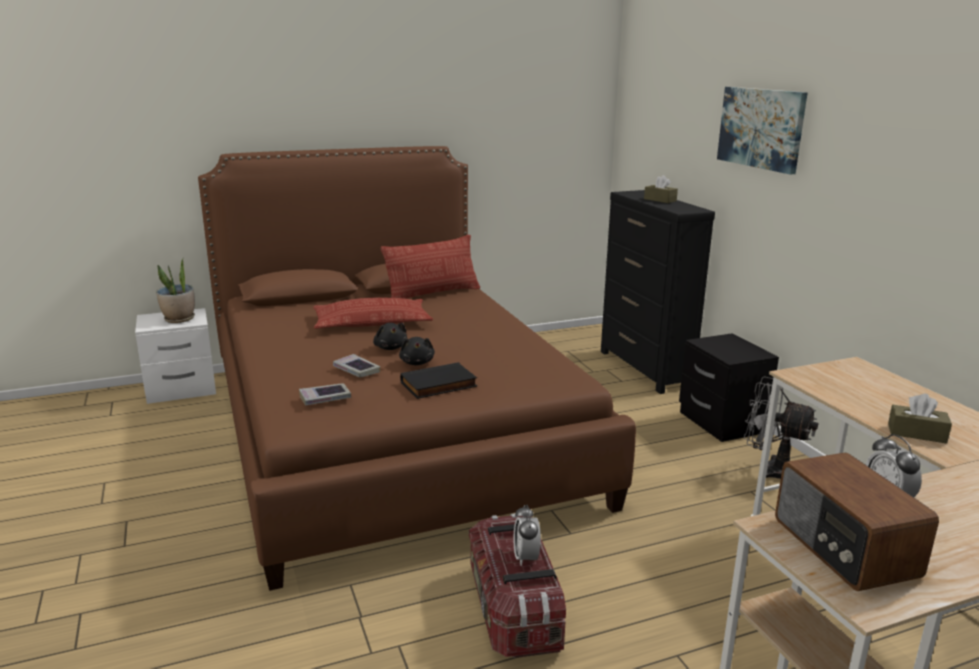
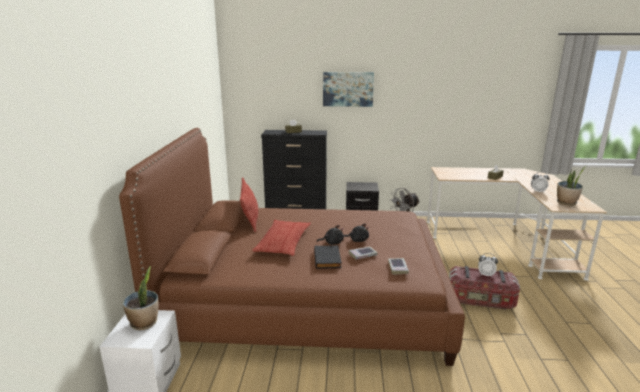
camera: 65 degrees left, 0 degrees up
(438, 385) = (392, 240): black book -> black book (328, 259)
(843, 548) = (566, 203): radio -> potted plant

